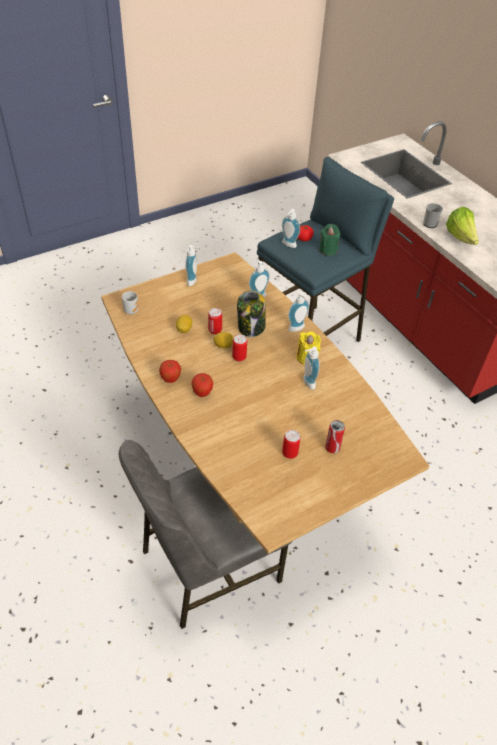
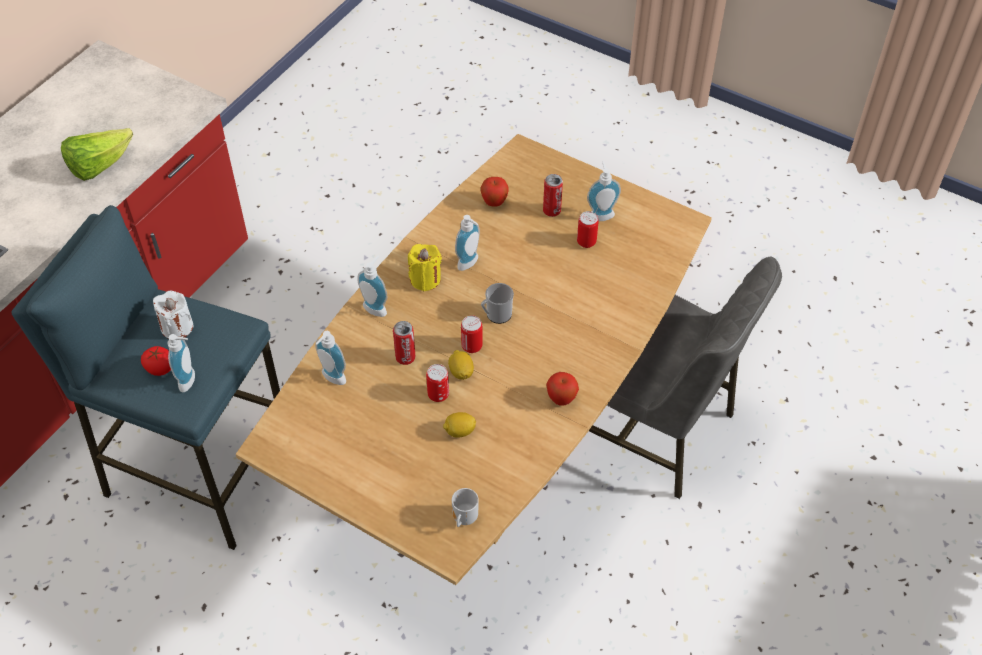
camera: 115 degrees left, 5 degrees up
(193, 281) = (344, 473): soap dispenser -> soap dispenser (600, 214)
(202, 393) = (560, 356): apple -> apple (494, 203)
(251, 327) = (405, 357): jar -> can
(328, 250) = (177, 327): green candle -> white candle
(429, 223) = (73, 206): mug -> mug (496, 315)

